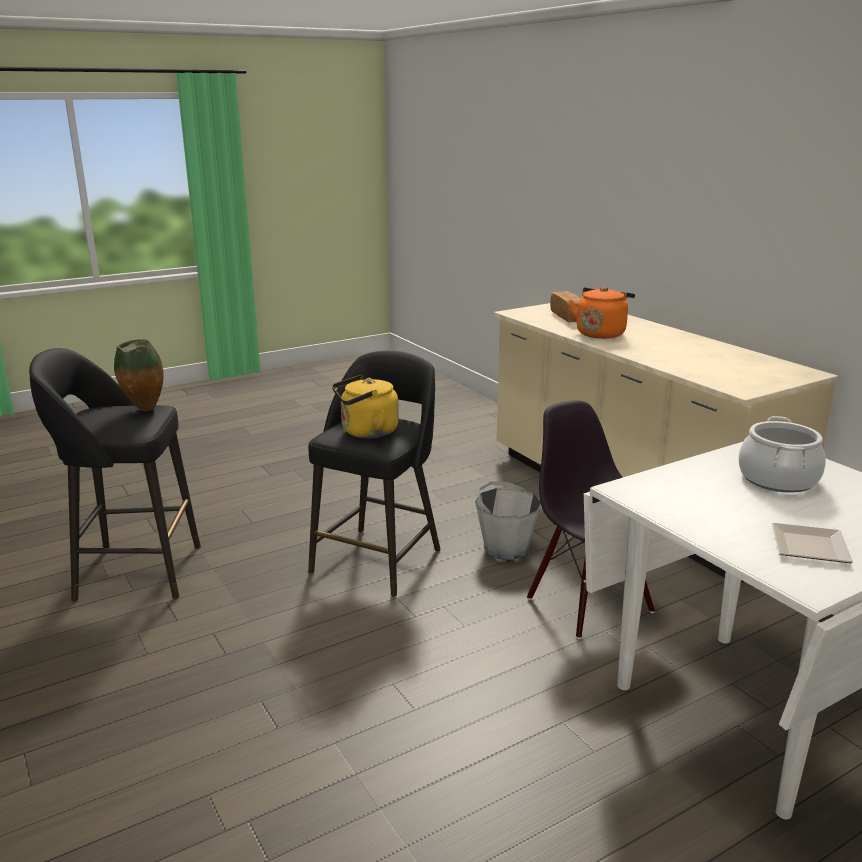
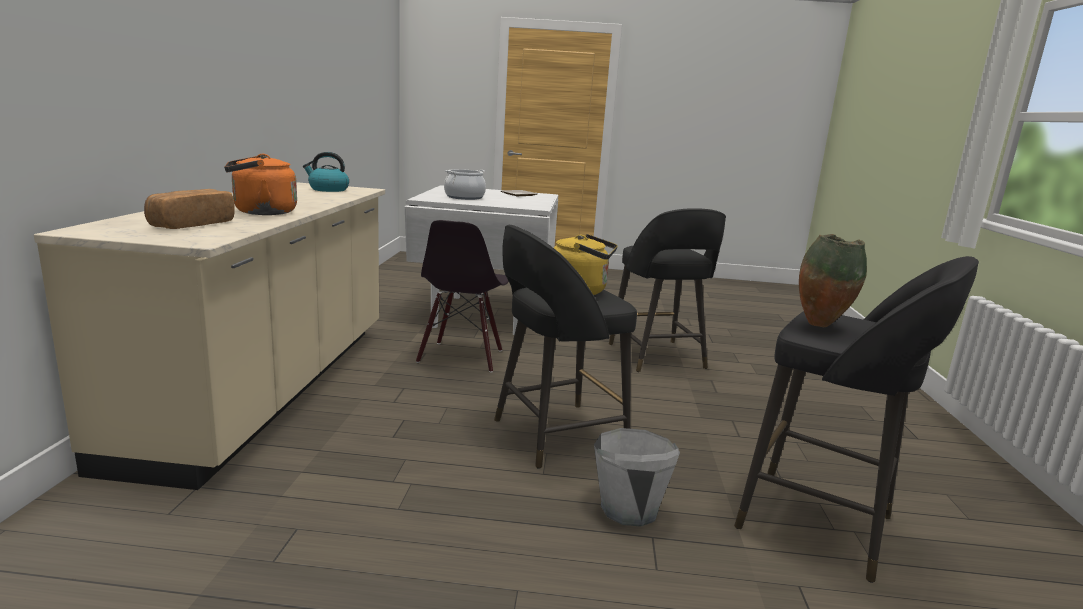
camera: 145 degrees left, 5 degrees down
(387, 747) = (657, 357): none -> black stool
(506, 548) = (443, 400): grey bucket -> grey bucket (629, 509)
(742, 374) = (328, 189): none -> kettle

